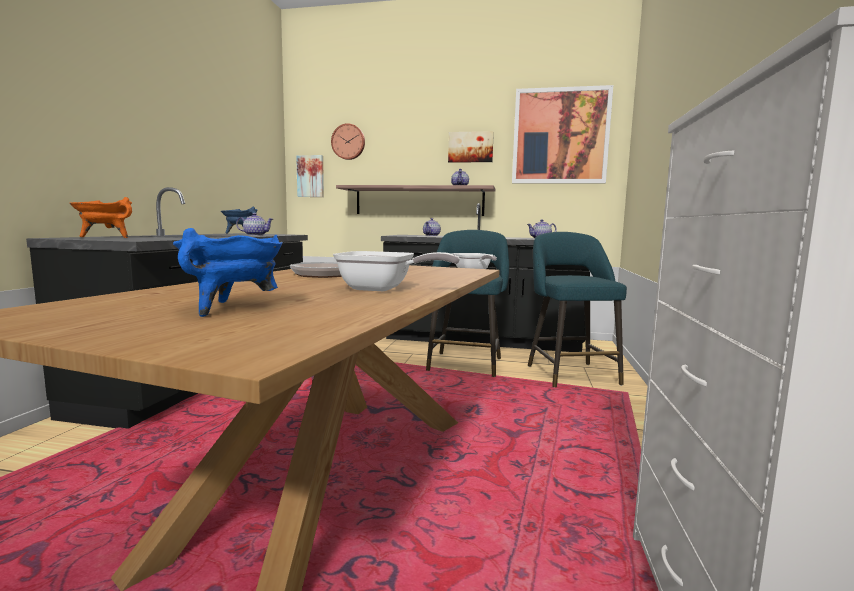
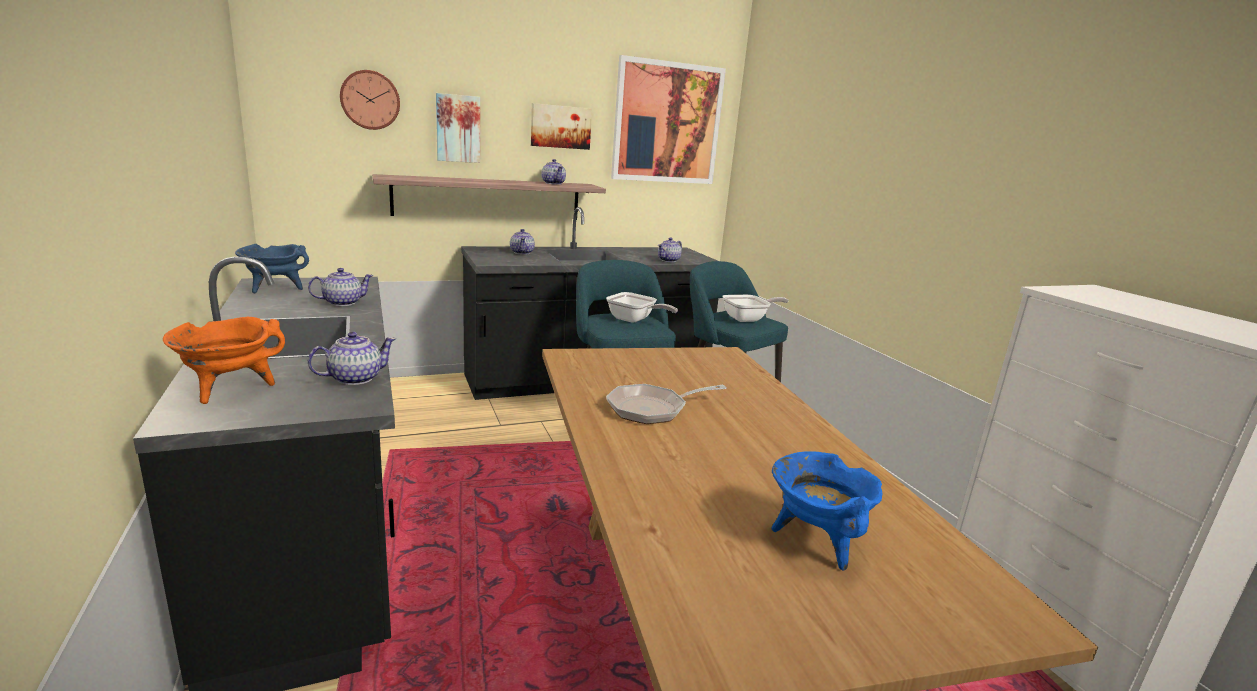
camera: 35 degrees left, 10 degrees up
(165, 238) = (354, 378): none -> teapot
(311, 176) = (300, 152): picture -> picture (458, 128)
(383, 289) = (791, 443): frying pan -> frying pan (748, 319)

